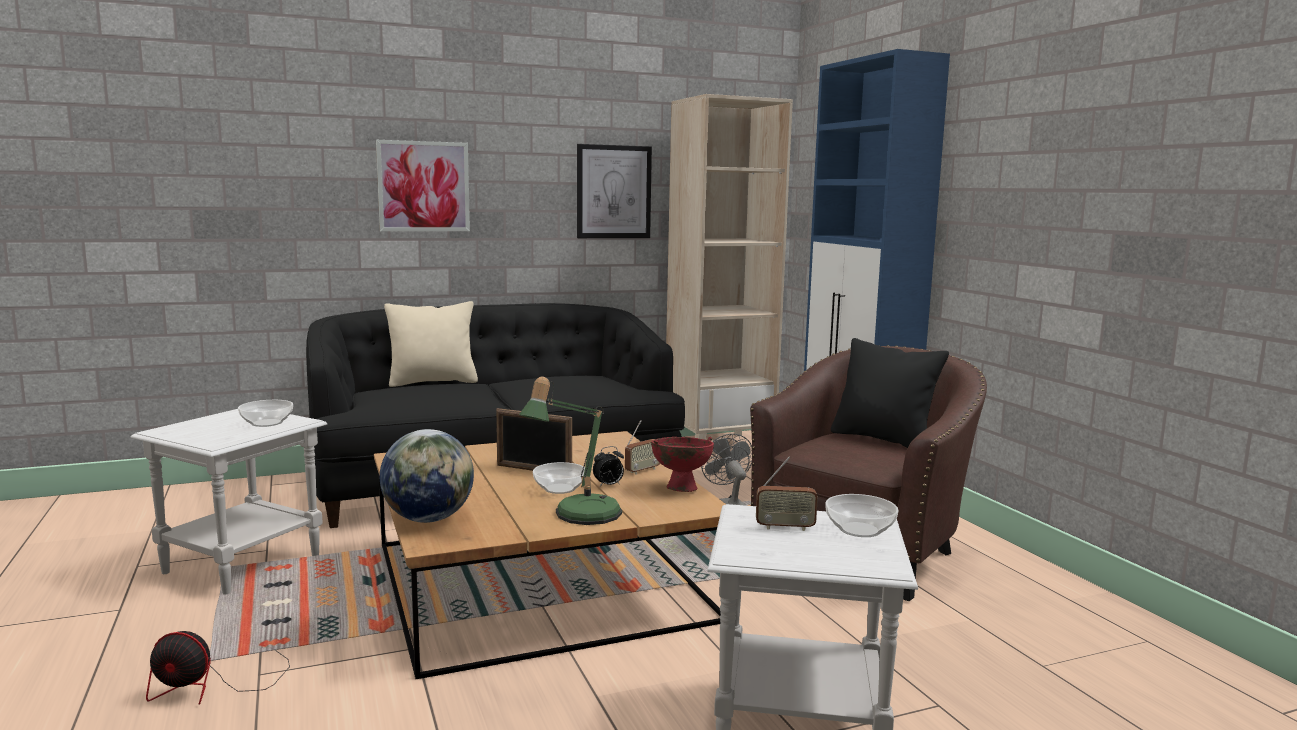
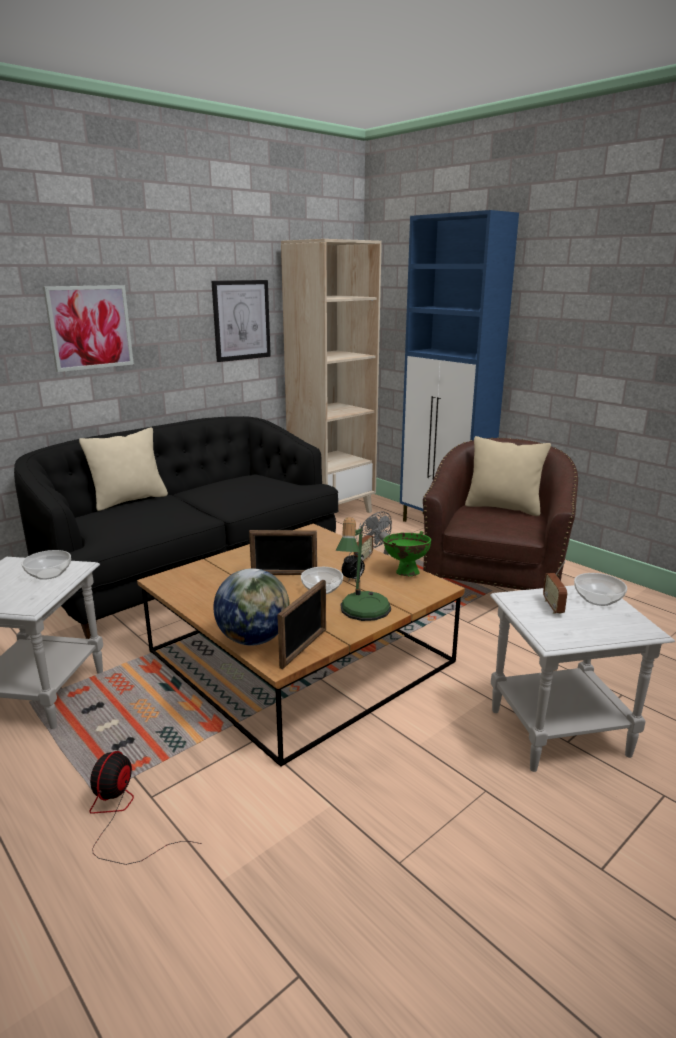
camera: 20 degrees left, 10 degrees up
(215, 684) = (122, 817): fan -> fan turned 120 degrees clockwise
(473, 535) = (304, 648): none -> picture frame
(680, 489) = (405, 572): red bowl -> green bowl
(785, 527) = (553, 607): radio -> radio turned 105 degrees clockwise
(883, 439) = (503, 508): black pillow -> beige pillow

